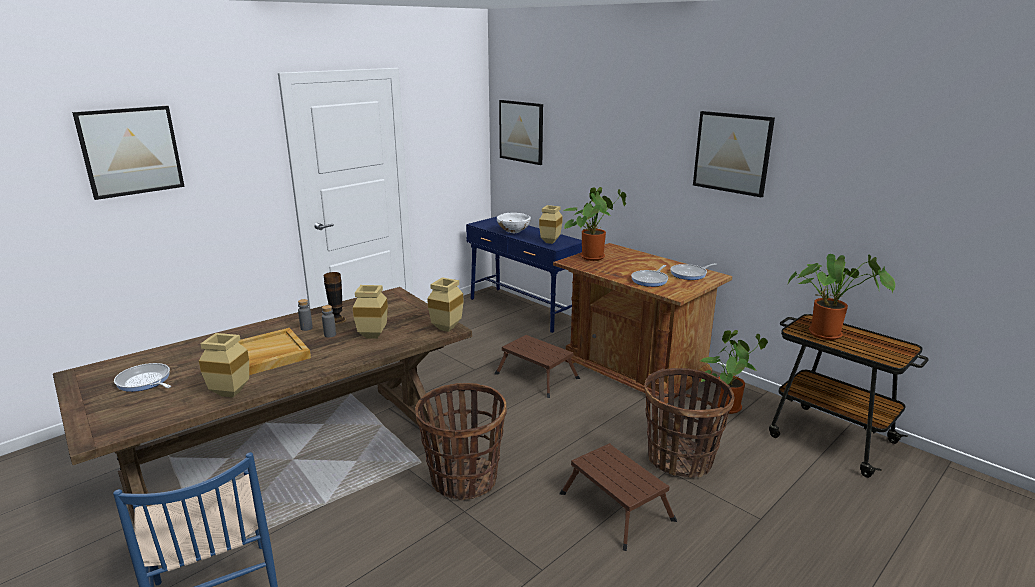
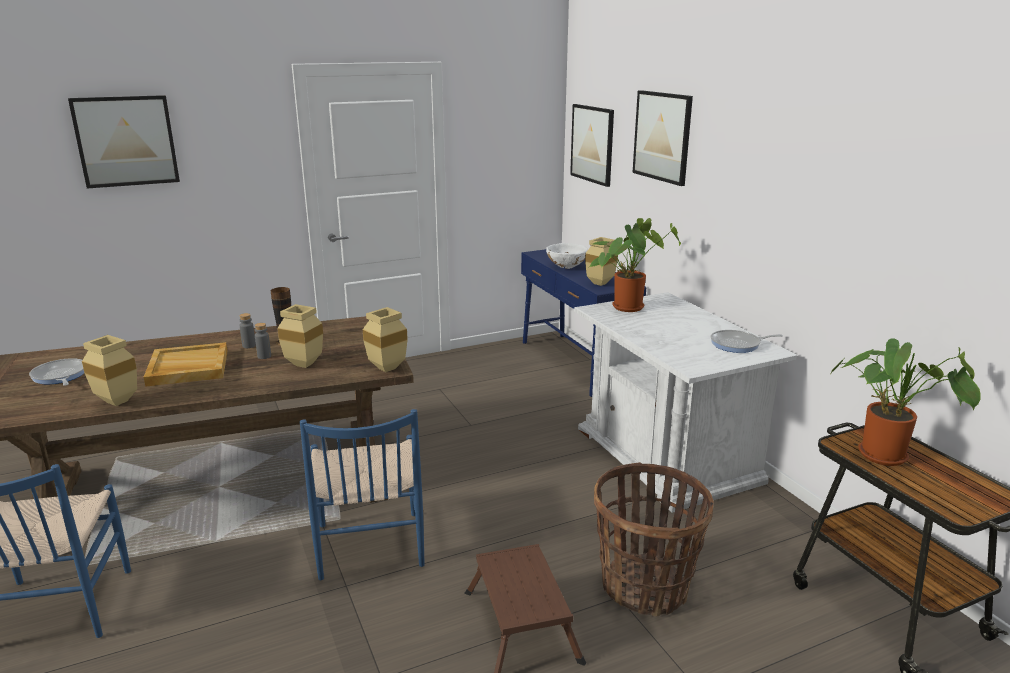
camera: 20 degrees right, 0 degrees up
(463, 479) = (370, 549): basket -> blue chair
(536, 376) = (536, 445): brown step ladder -> none
(633, 366) = (666, 455): brown cabinet -> white cabinet
(650, 280) = (676, 345): frying pan -> none
(726, 405) = (759, 530): potted plant -> none
(732, 153) = (808, 183): picture -> picture (662, 136)

